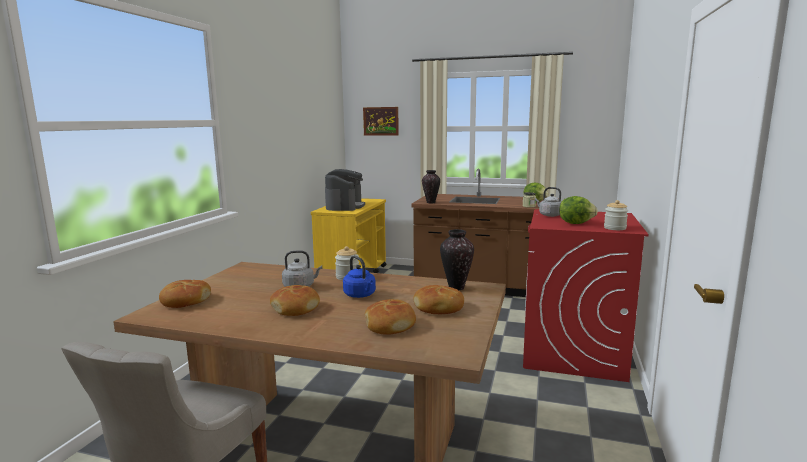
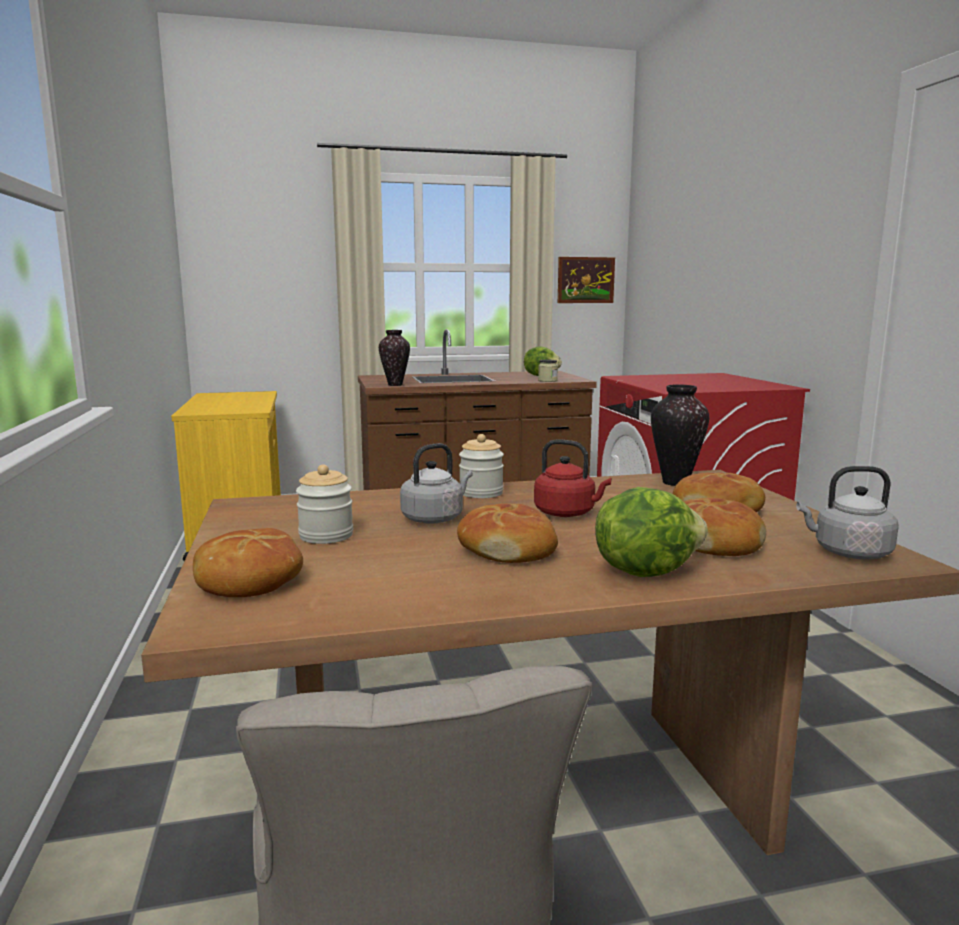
camera: 30 degrees left, 0 degrees up
(345, 206) = (224, 404): coffee machine -> none
(360, 295) = (567, 513): blue kettle -> red kettle
(381, 121) = (255, 251): picture -> picture (585, 280)
(549, 215) = (642, 380): grey kettle -> grey kettle (848, 553)
(575, 223) = (701, 385): lettuce -> lettuce (644, 570)
(615, 228) = (758, 386): jar -> jar (326, 536)

